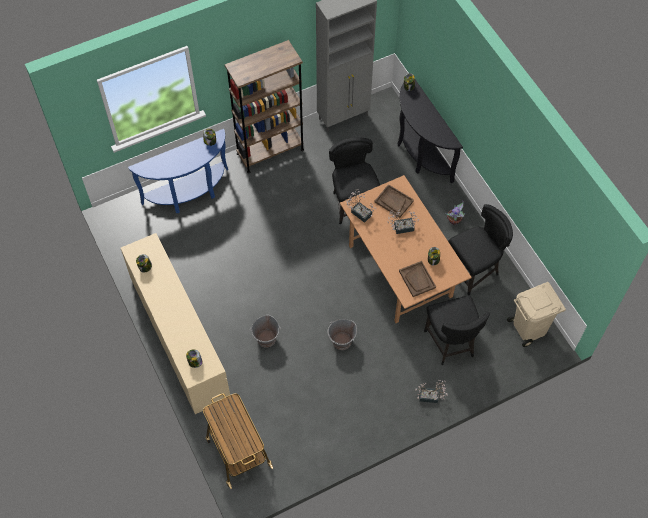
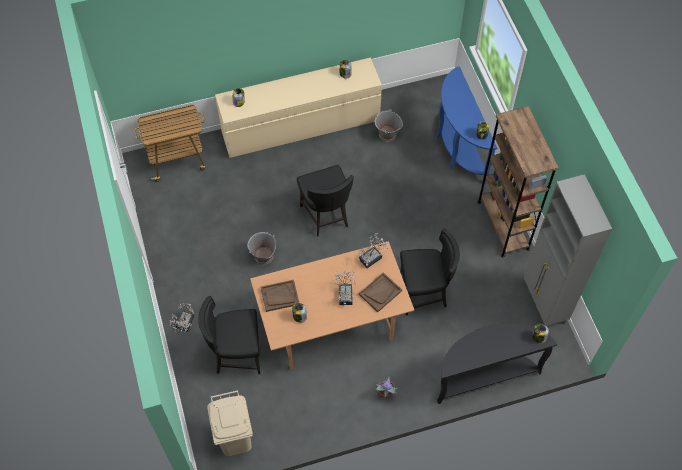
camera: 100 degrees right, 0 degrees up
(266, 339) = (281, 194): grey bucket -> grey bucket (387, 134)
(474, 271) = (317, 398): black chair -> black chair (326, 216)

